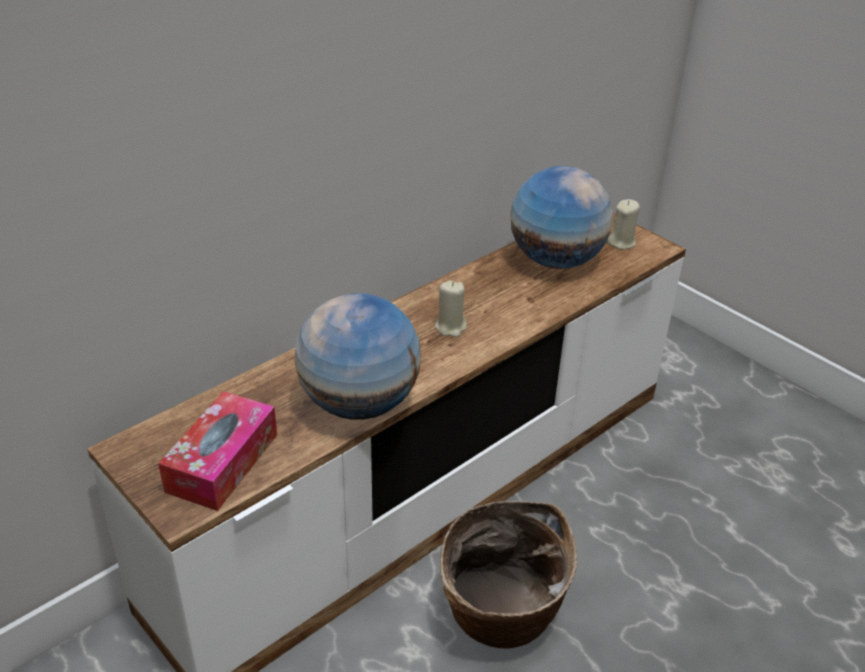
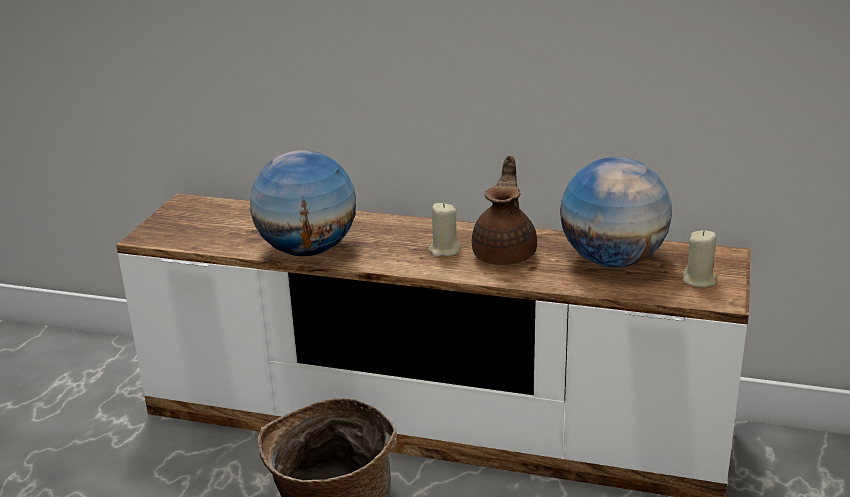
camera: 60 degrees right, 10 degrees down
(222, 462) = (200, 231): tissue box -> none
(492, 301) = (505, 254): none -> brown teapot

